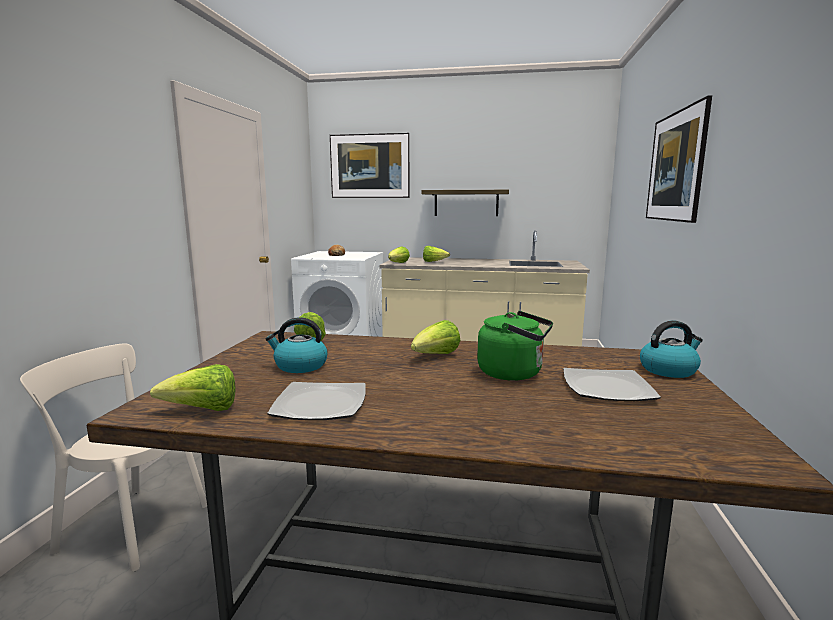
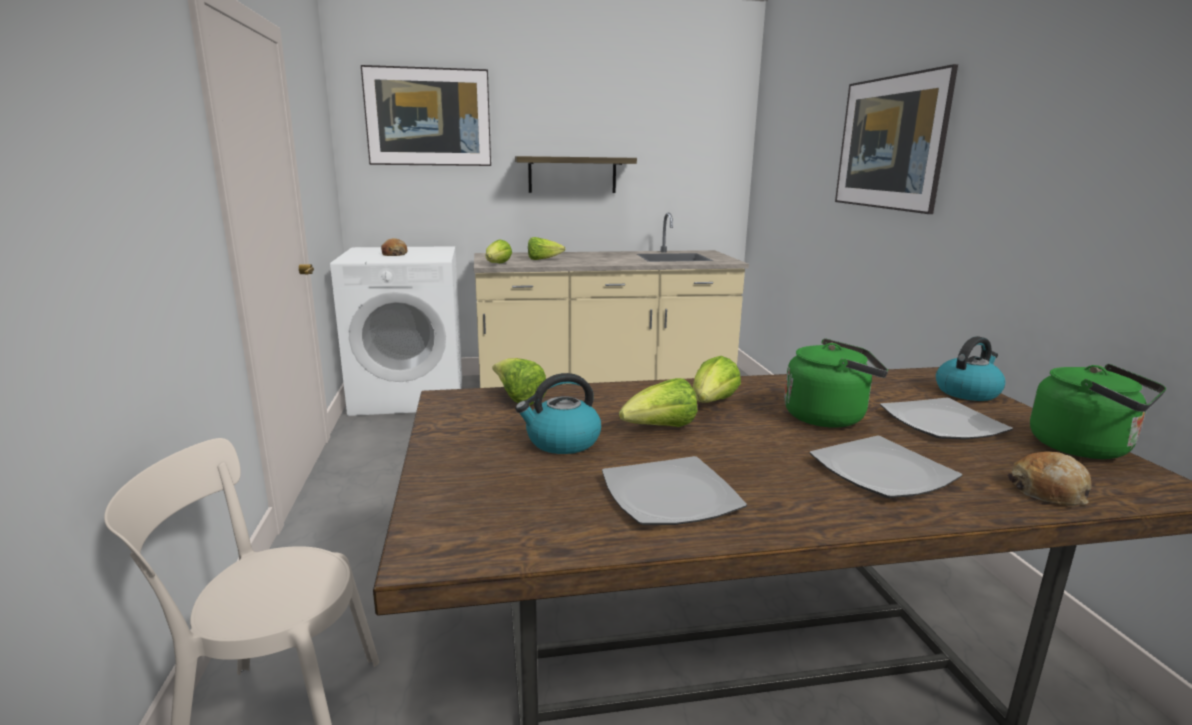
camera: 20 degrees left, 5 degrees up
(203, 410) = (526, 533): lettuce -> lettuce (660, 429)
(498, 412) = (880, 471): none -> plate
(630, 446) = (1048, 491): none -> bread
(723, 422) = (1085, 448): none -> green kettle

